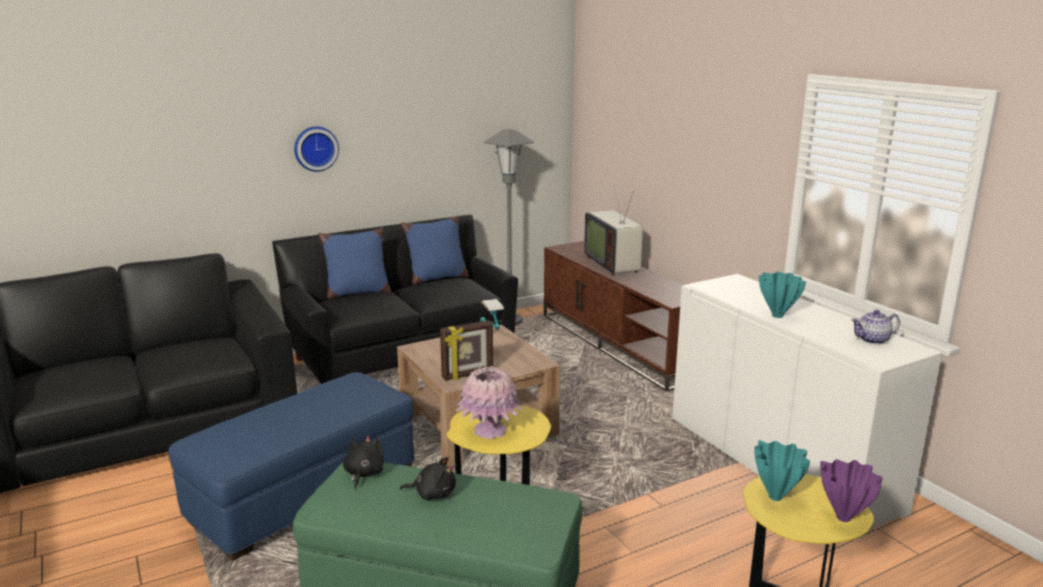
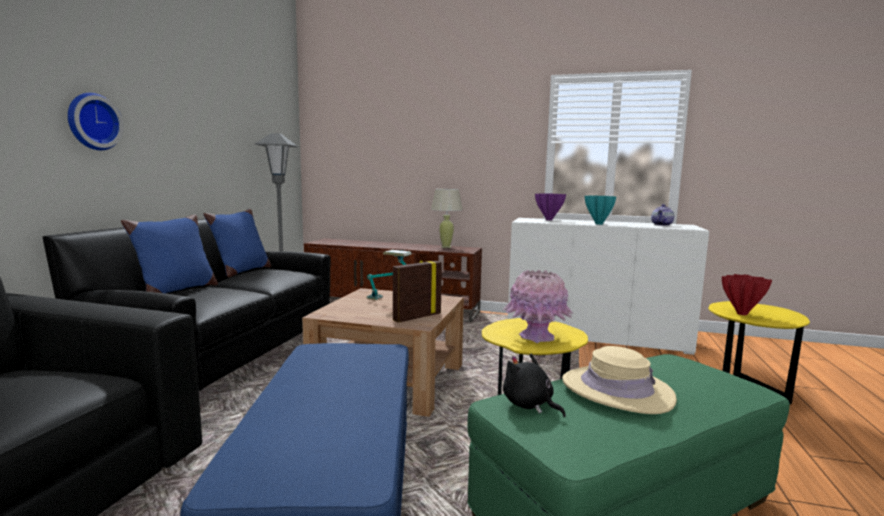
camera: 45 degrees left, 10 degrees down
(433, 493) = (616, 390): black plush toy -> beige hat
(468, 375) = (416, 317): picture frame -> picture frame turned 150 degrees counterclockwise
(614, 264) = (379, 244): television -> none
(674, 287) = (446, 247): none -> beige table lamp
(776, 498) = (743, 314): turquoise vase -> red vase
(844, 518) = (782, 311): purple vase -> purple vase (549, 220)

